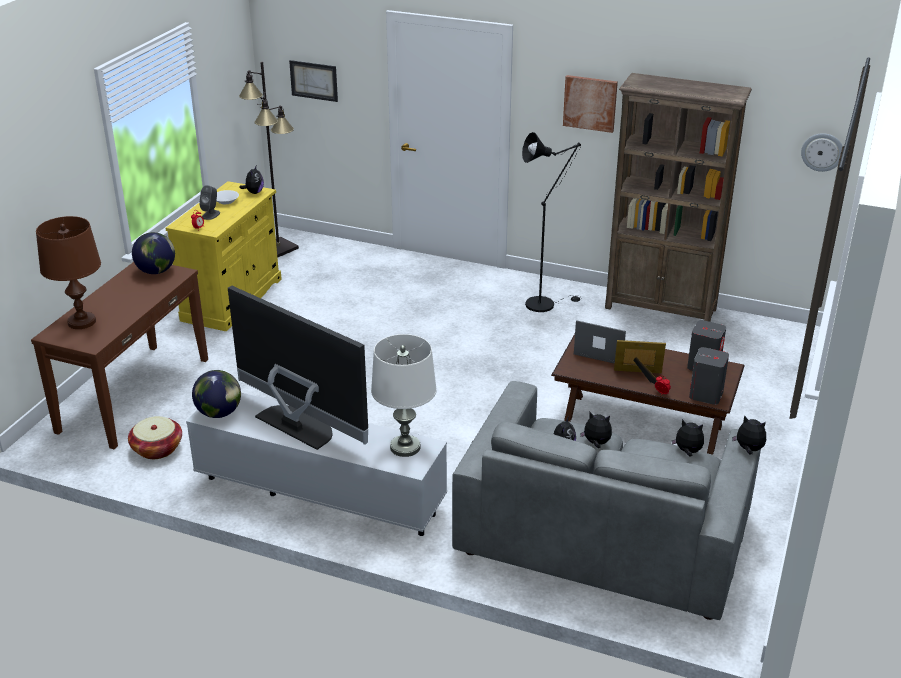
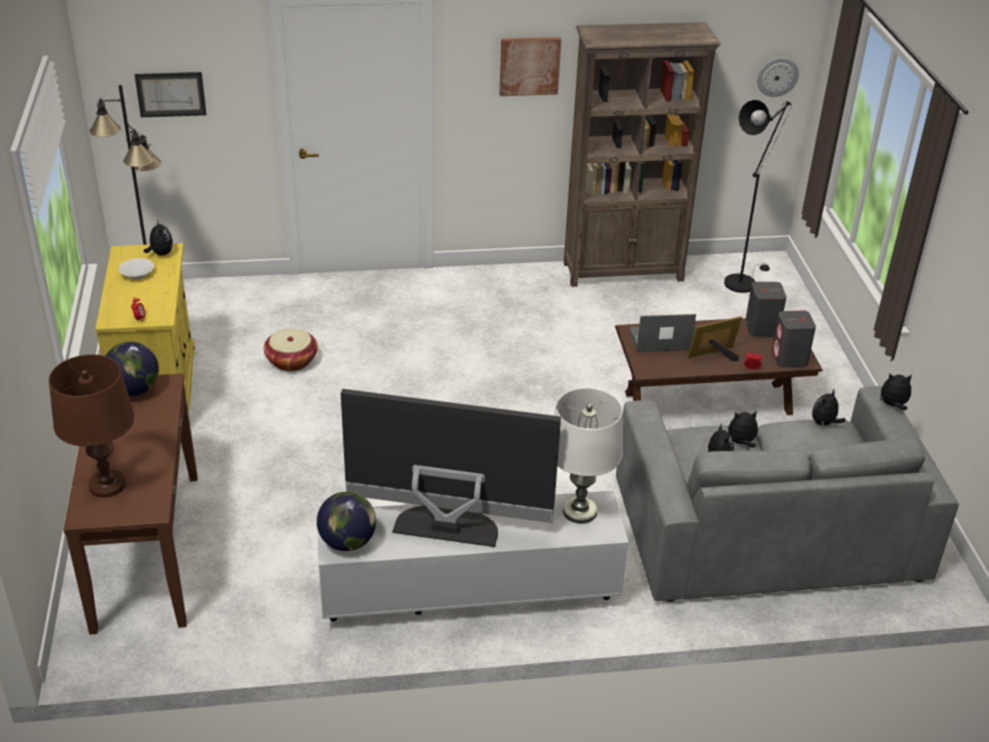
camera: 30 degrees left, 5 degrees up
(157, 449) = (237, 607): basket -> basket (291, 361)
(211, 215) = (137, 297): grey speaker -> none
(544, 303) = (508, 297): black floor lamp -> black floor lamp (742, 281)
(687, 452) = (824, 423): plush toy -> plush toy turned 45 degrees counterclockwise

